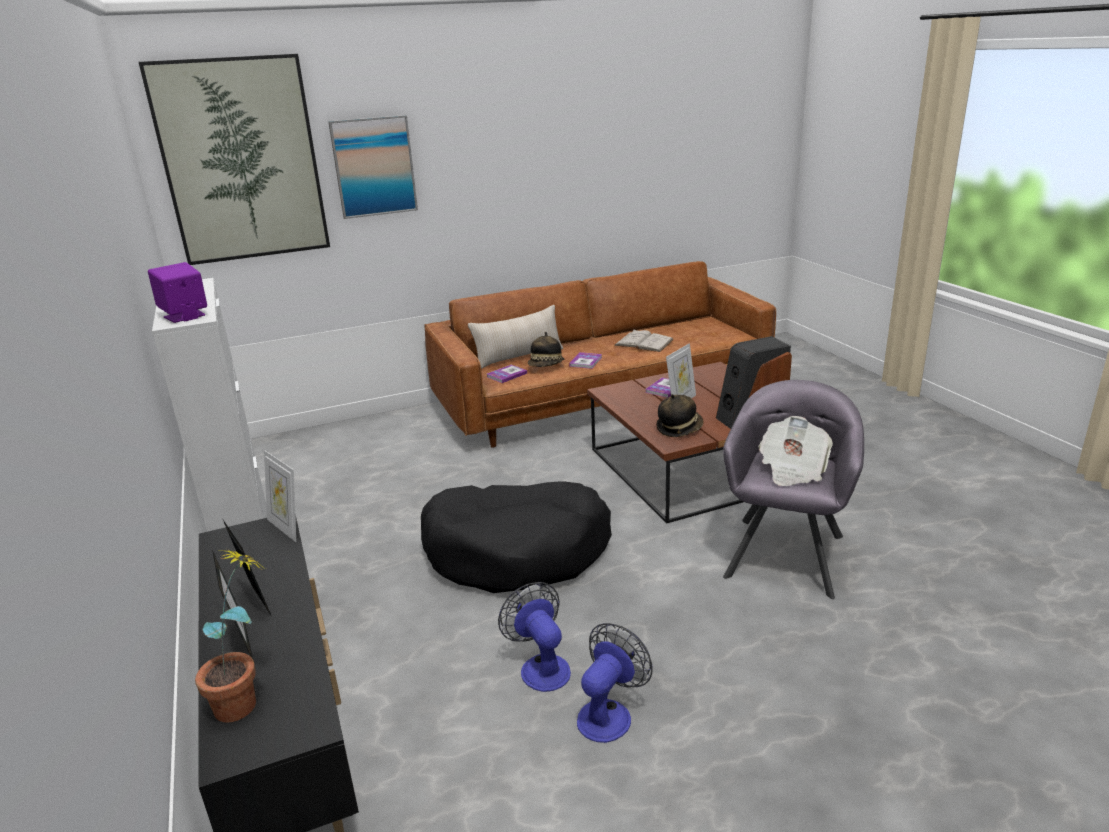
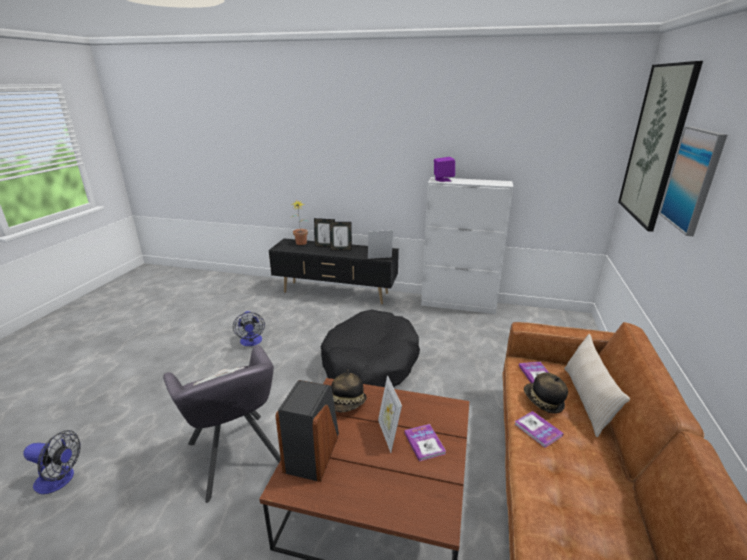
camera: 125 degrees right, 0 degrees up
(541, 666) = (292, 339): fan -> fan (60, 480)
(644, 342) = (579, 513): white book -> none

